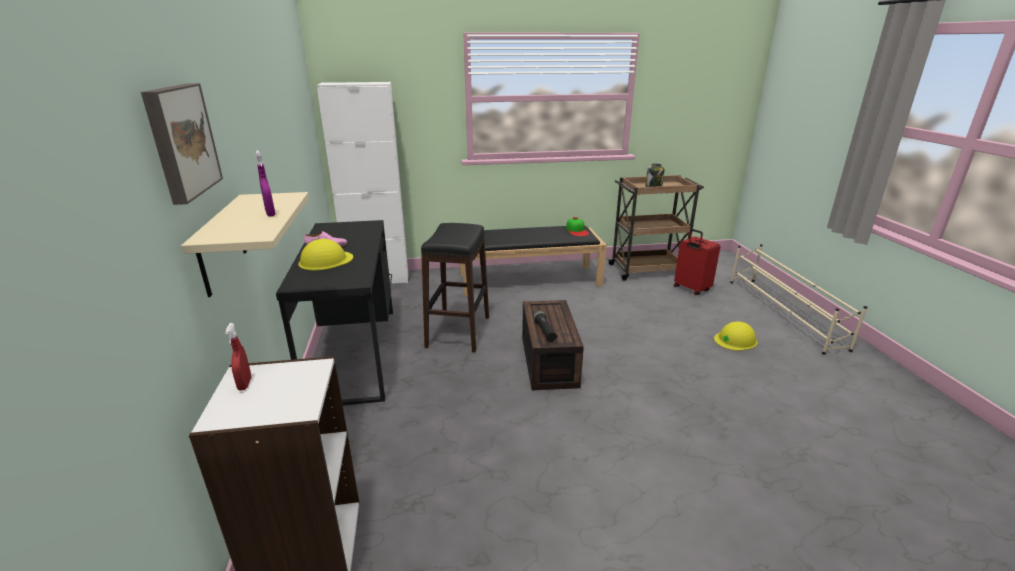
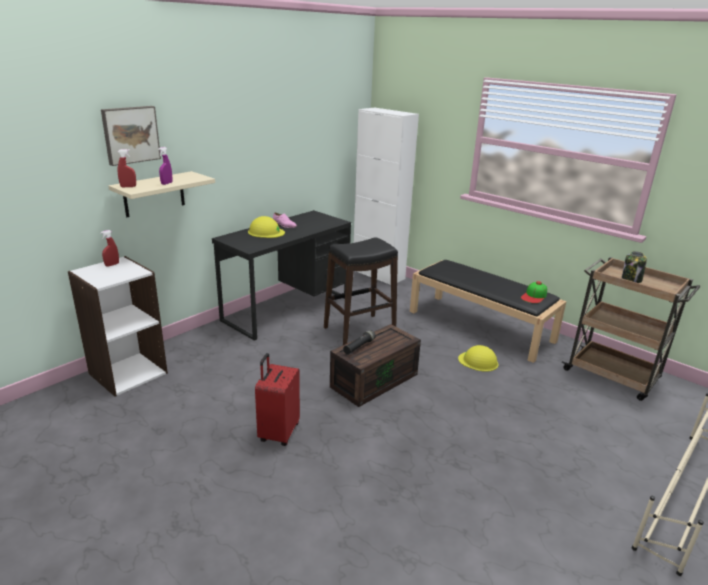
camera: 50 degrees right, 0 degrees up
(228, 235) = (128, 187): none -> red spray bottle
(691, 289) = (621, 414): red suitcase -> red suitcase (278, 433)
(735, 340) = (560, 472): yellow hard hat -> yellow hard hat (478, 361)

